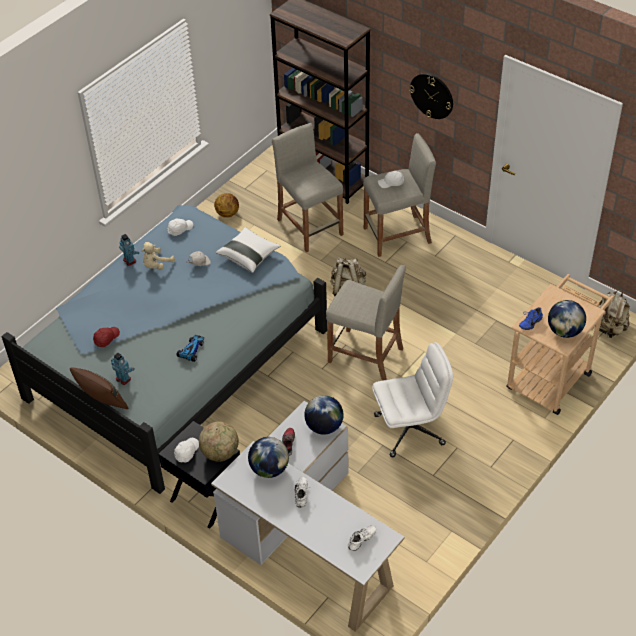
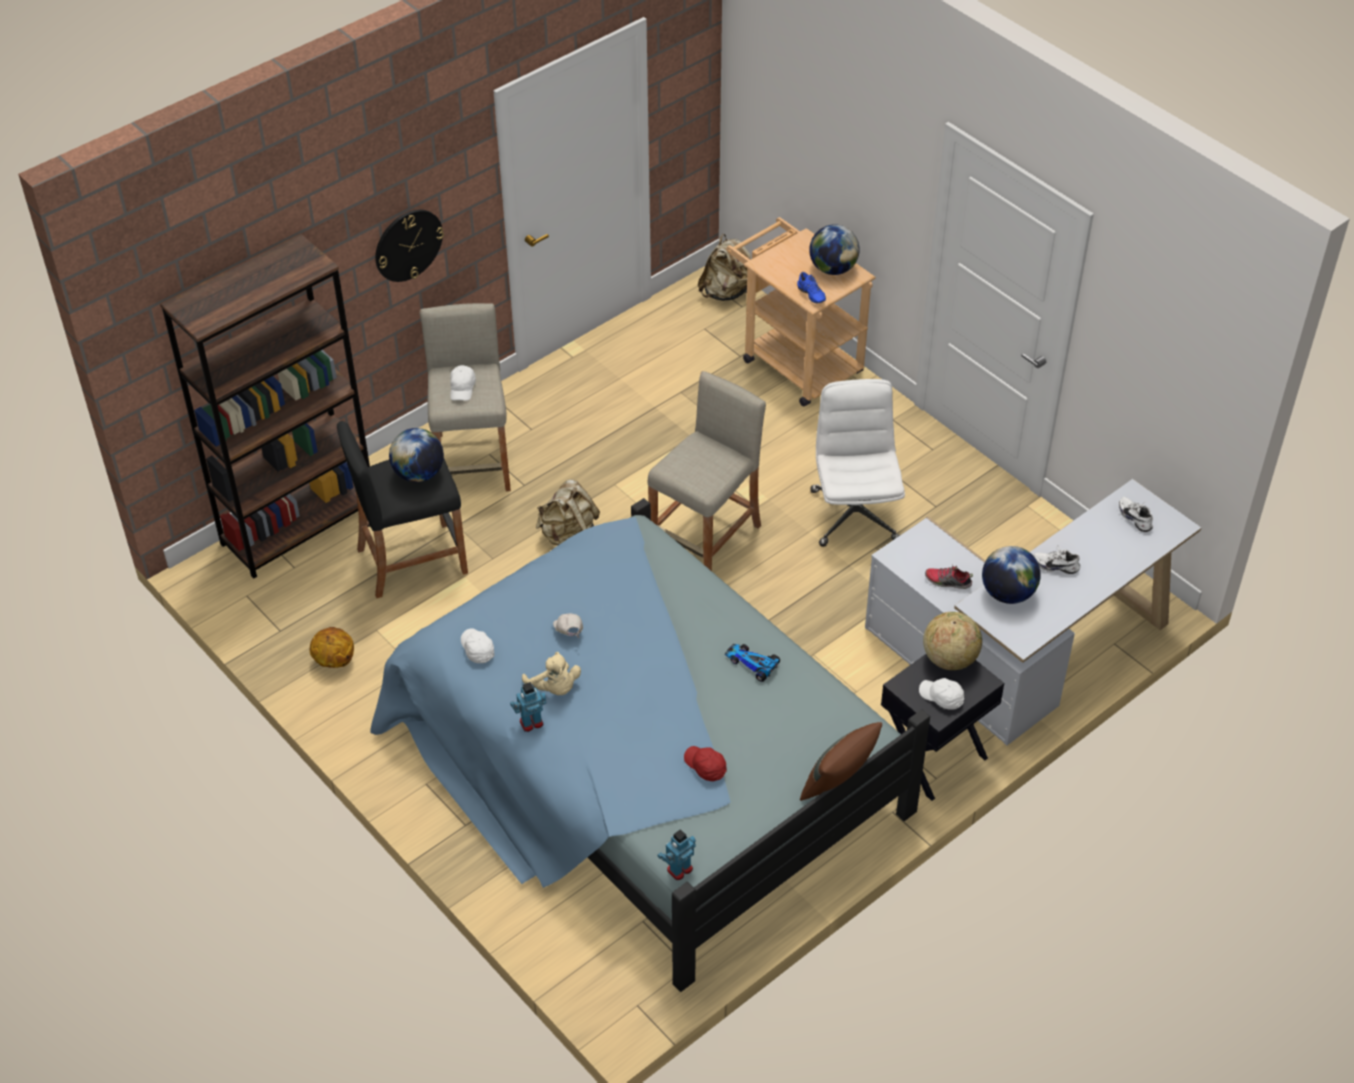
camera: 80 degrees left, 0 degrees up
(123, 379) = (793, 754): toy robot -> toy robot (679, 869)
(249, 256) = (572, 569): white pillow -> none
(310, 227) = (412, 560): beige stool -> black stool
(324, 426) = (923, 540): globe -> globe (419, 474)

